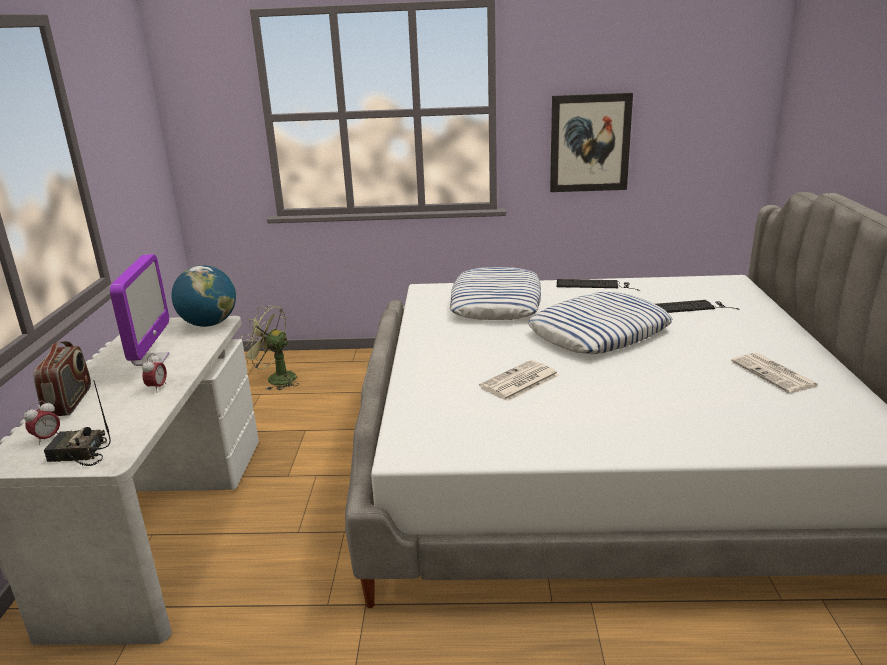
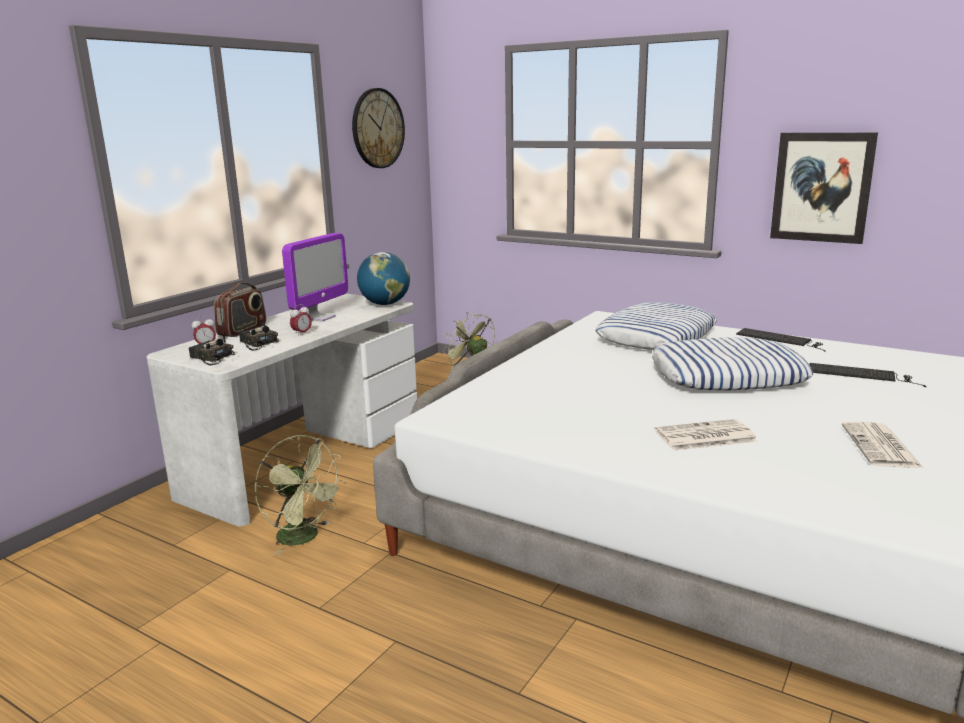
camera: 30 degrees right, 5 degrees down
(116, 416) = (257, 343): none -> radio
(117, 112) = (377, 128): none -> wall clock
(256, 625) = (304, 538): none -> green fan
(519, 382) = (593, 395): newspaper -> newspaper (704, 436)

